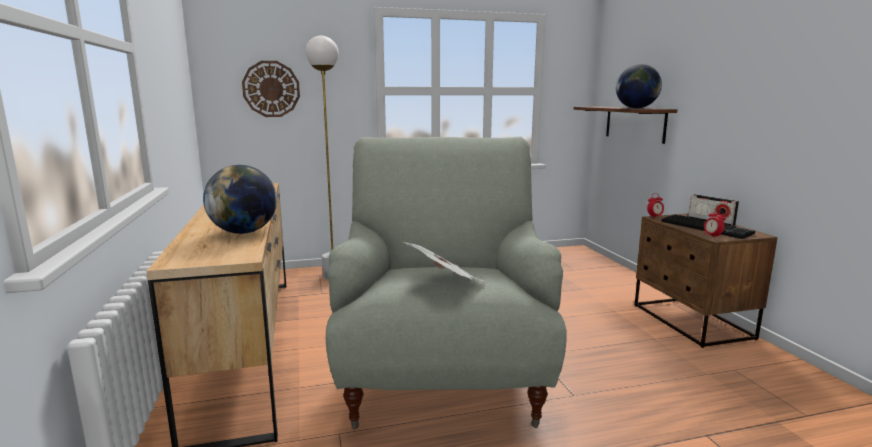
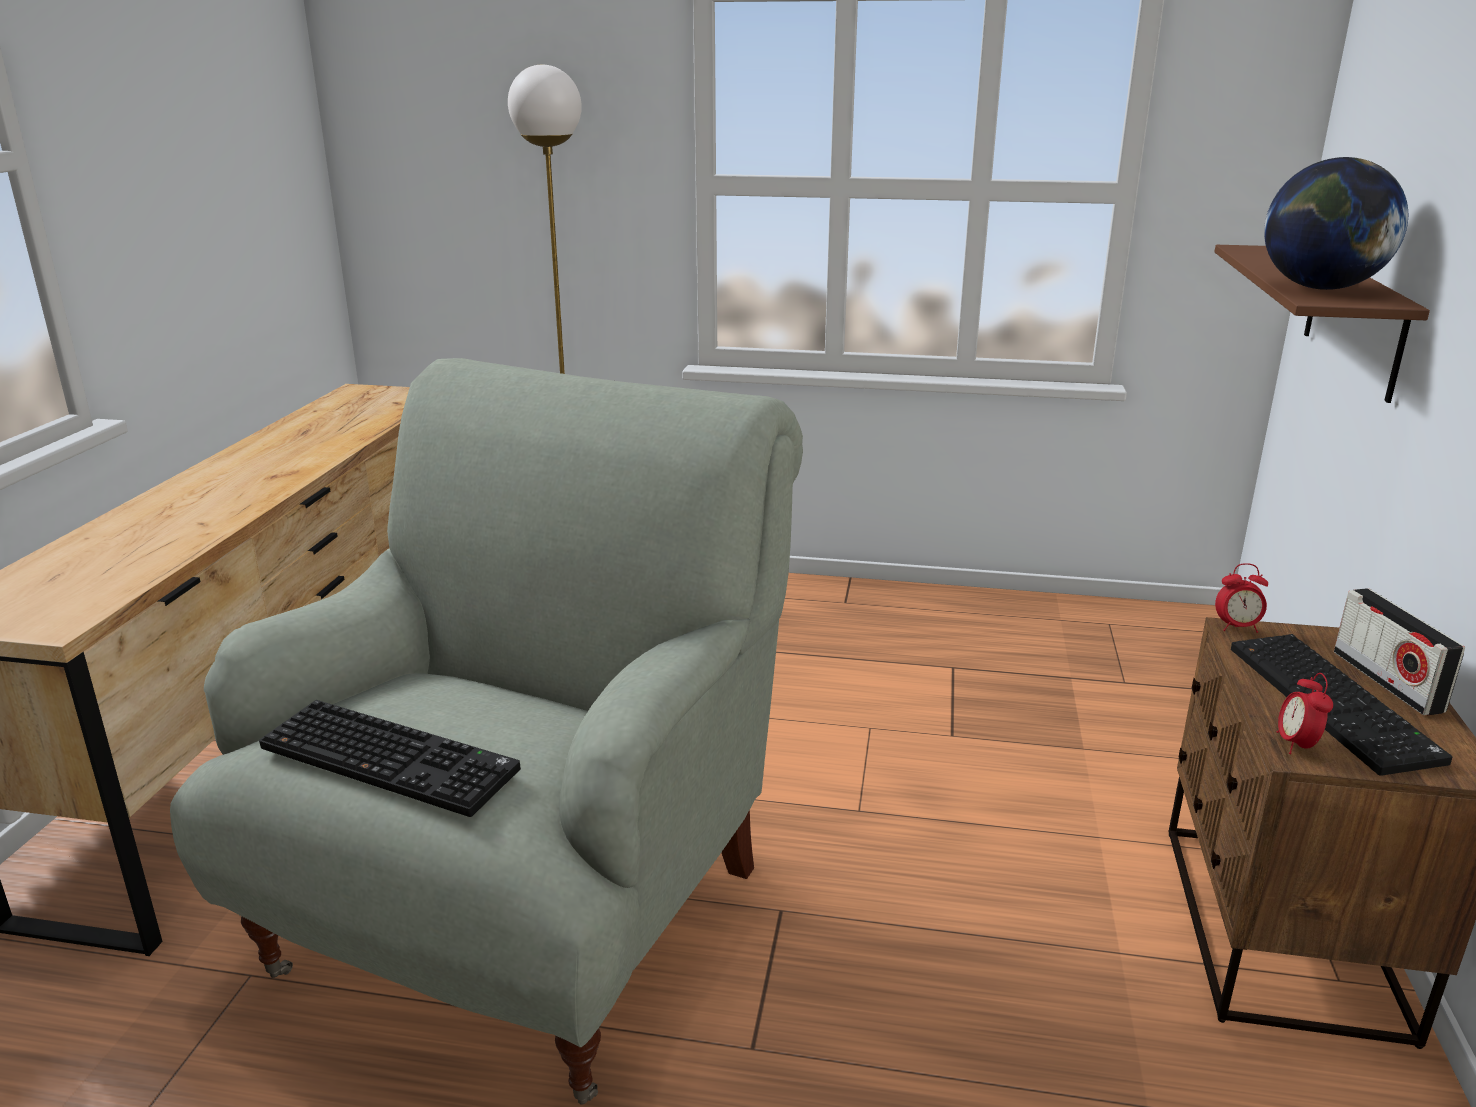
camera: 25 degrees right, 10 degrees up
(244, 232) = (165, 547): globe -> none
(271, 89) = (473, 177): wall clock -> none
(445, 283) = (394, 758): newspaper -> keyboard

